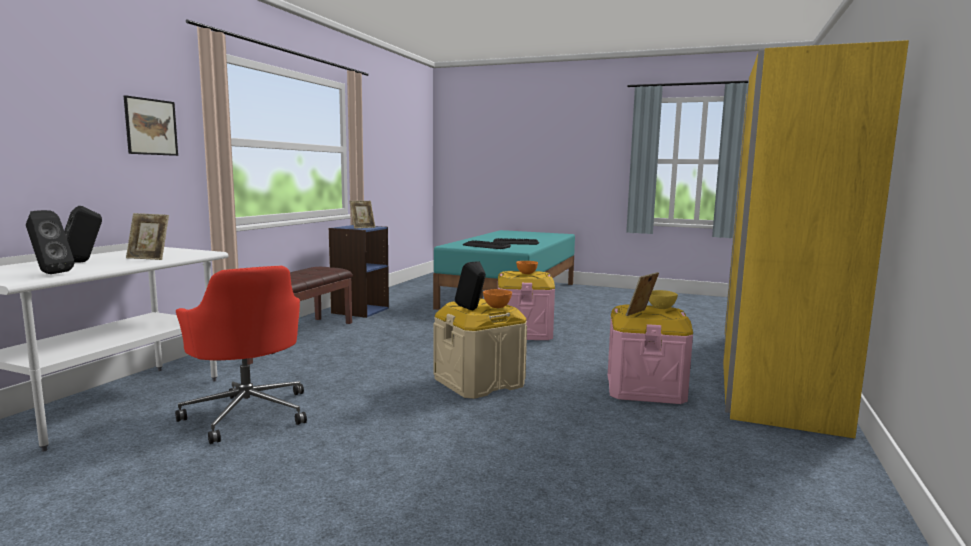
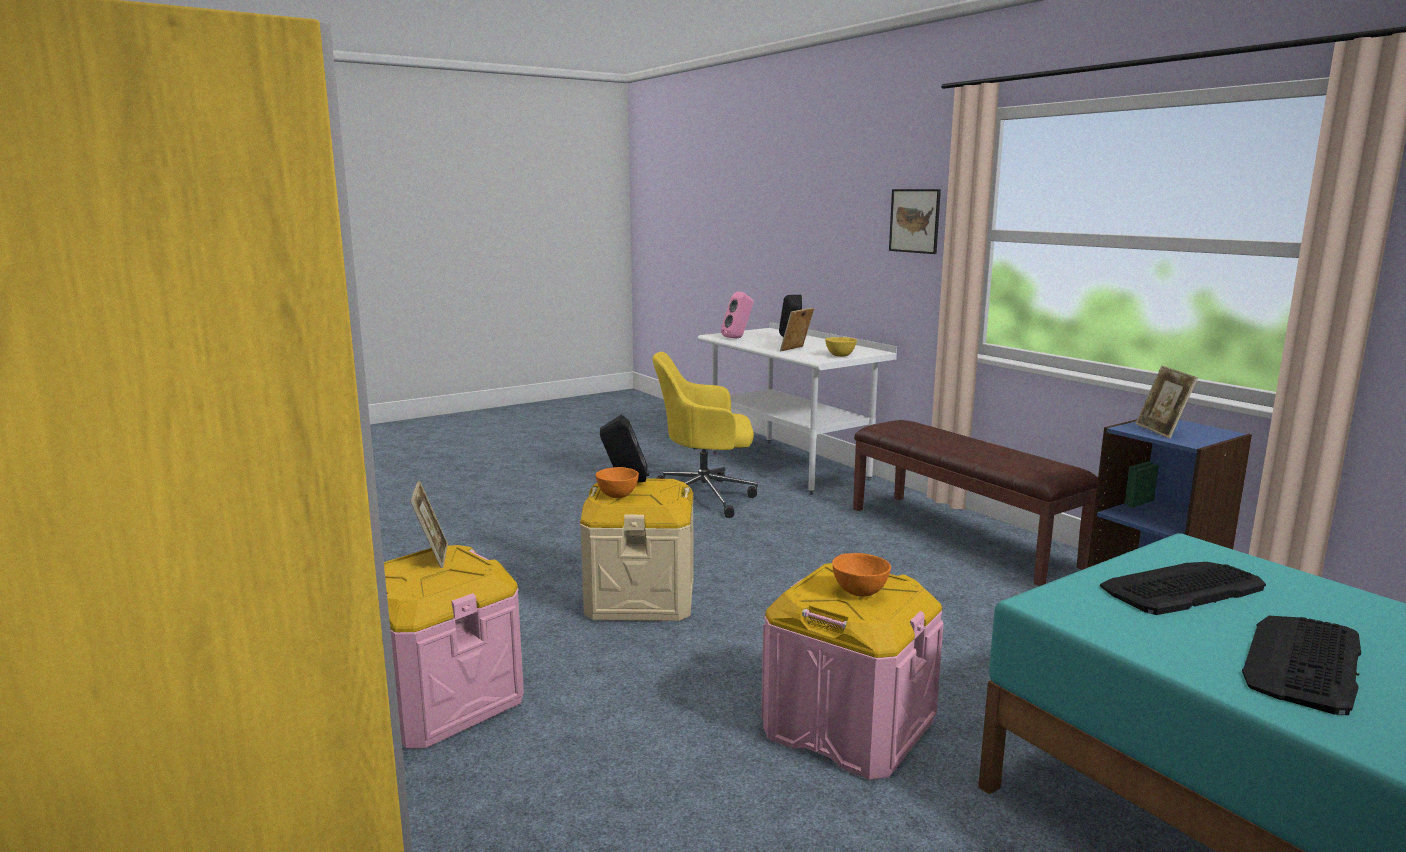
camera: 125 degrees right, 5 degrees up
(49, 273) = (738, 338): black speaker -> pink speaker
(248, 413) = (705, 497): red office chair -> yellow office chair
(661, 308) = (422, 585): yellow bowl -> yellow bowl (839, 356)

